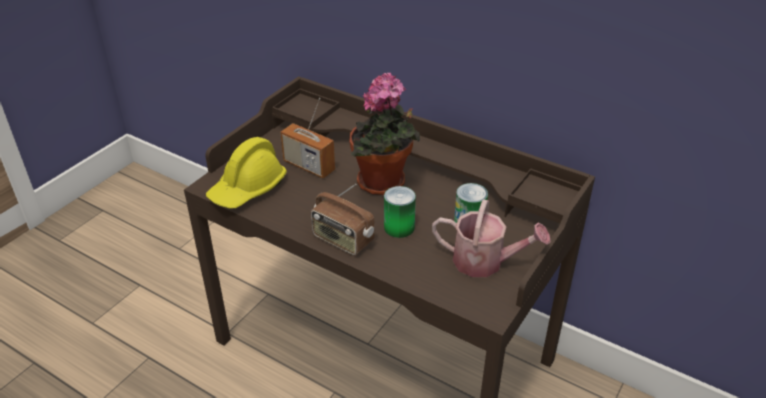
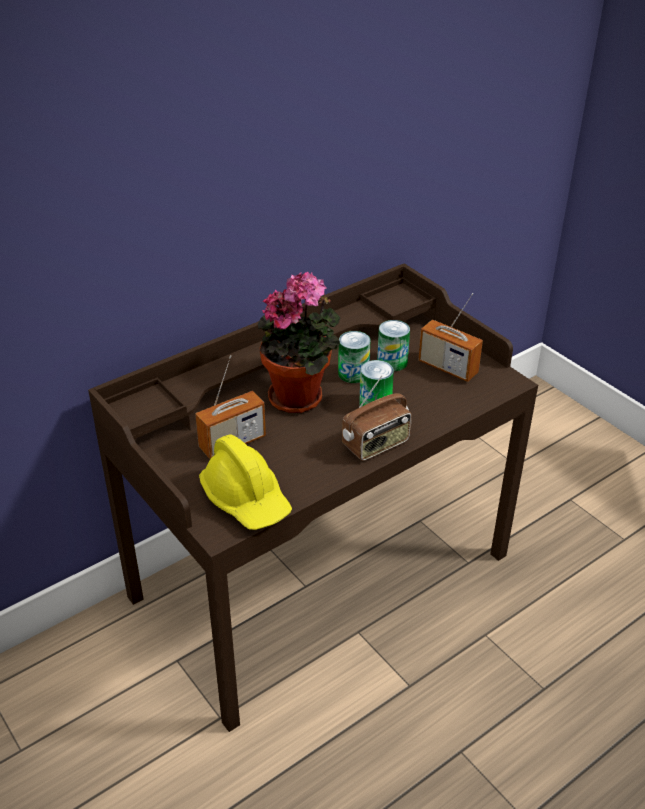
camera: 70 degrees left, 0 degrees up
(435, 205) = (353, 373): none -> can
(485, 262) = (447, 367): watering can -> radio

